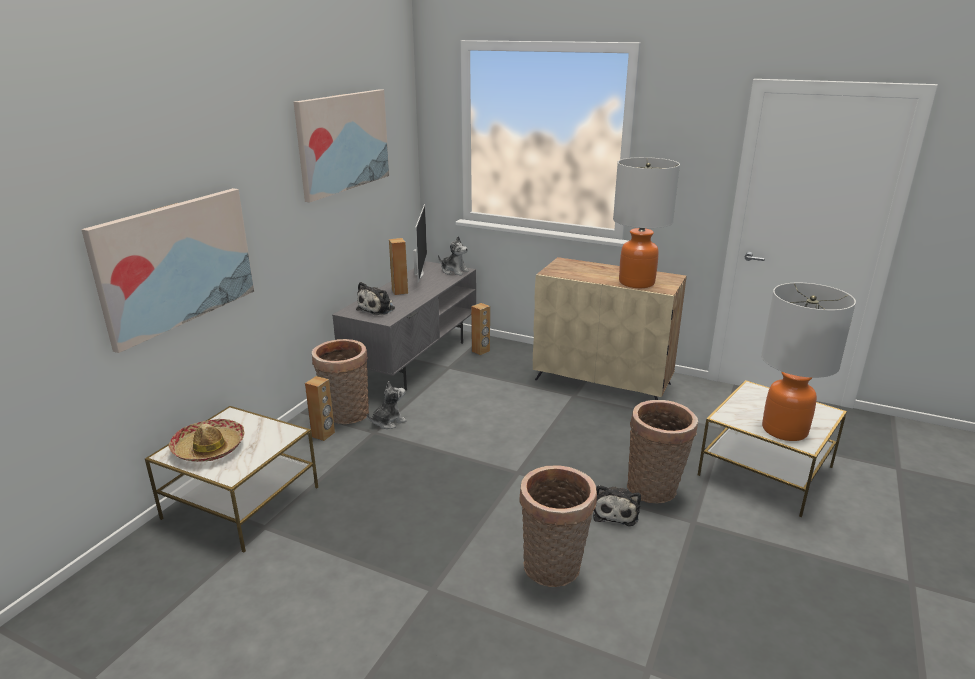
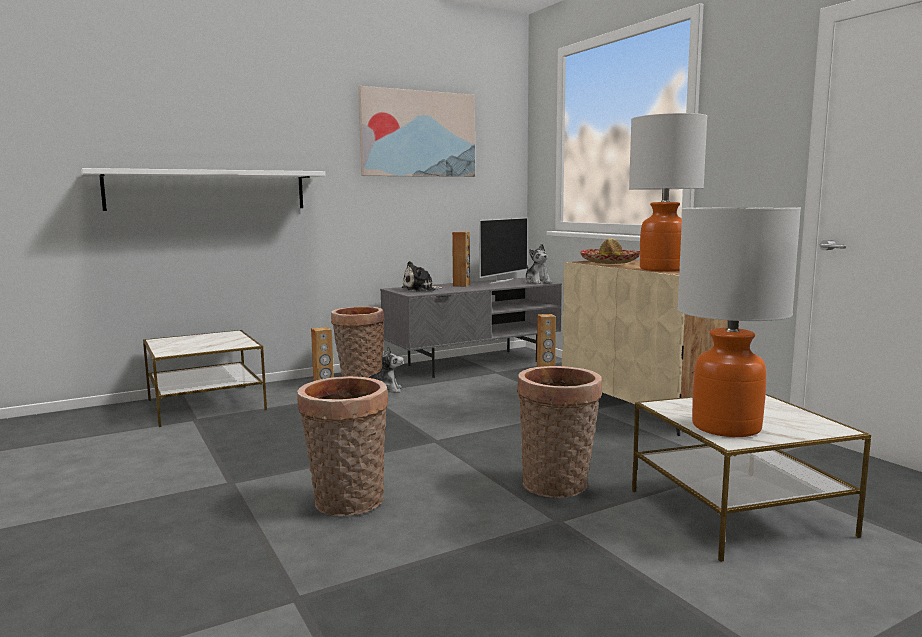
camera: 35 degrees right, 15 degrees down
(176, 264) = (208, 190): picture -> white shelf
(209, 448) = (184, 342): hat -> hat (610, 262)
(615, 511) = (482, 488): plush toy -> none

